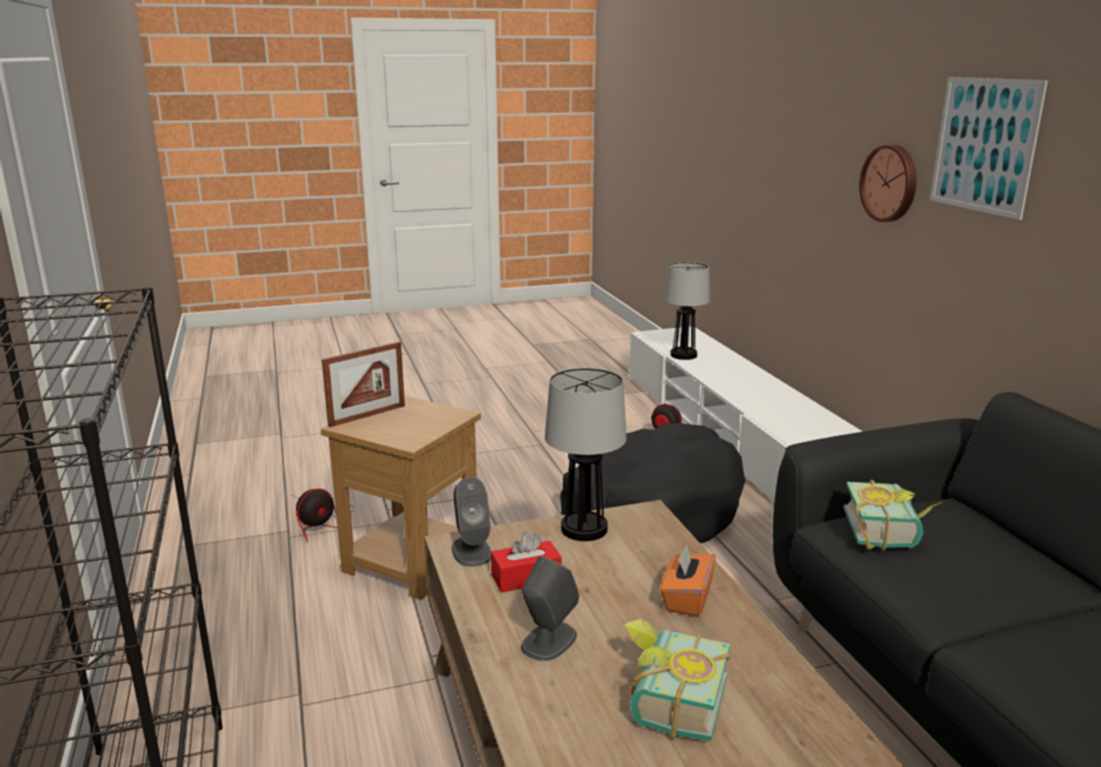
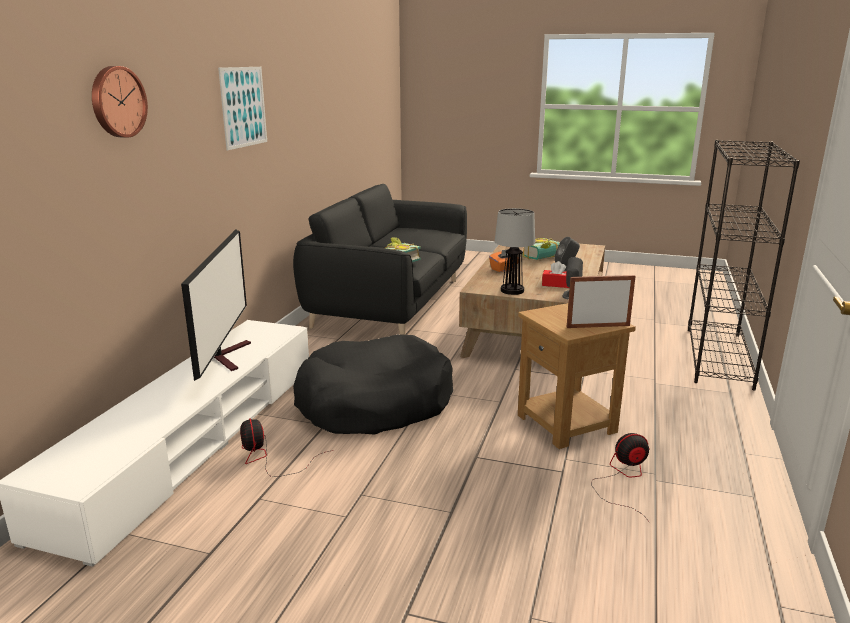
camera: 145 degrees left, 0 degrees up
(683, 355) = (147, 431): table lamp -> none
(779, 405) = (228, 355): none -> television
(890, 183) = (200, 150): wall clock -> wall clock (117, 102)

